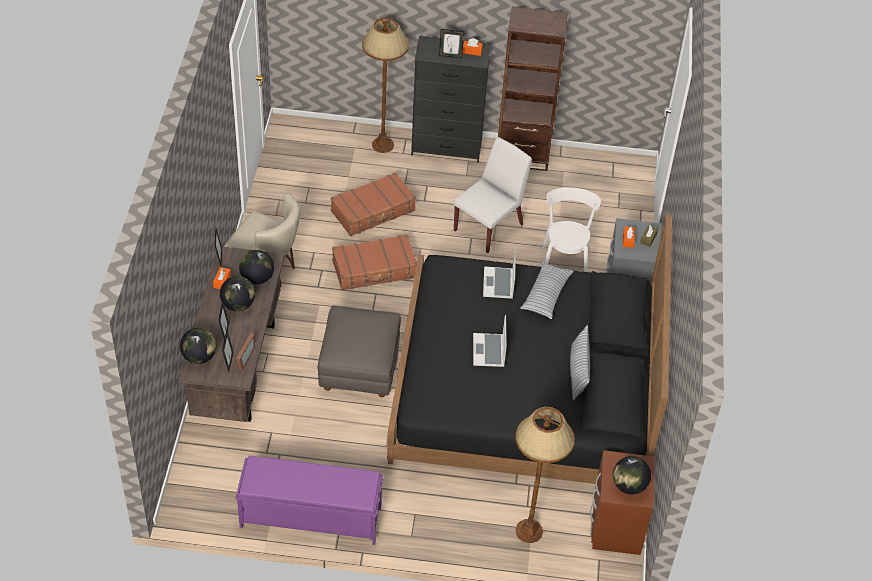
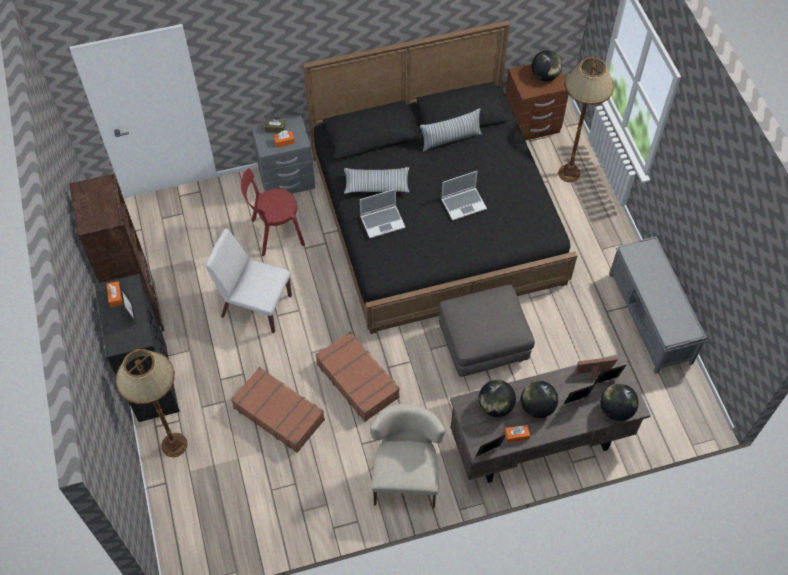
camera: 110 degrees left, 10 degrees up
(310, 517) = (650, 318): purple bench -> grey bench
(564, 263) = (275, 233): white chair -> red chair

